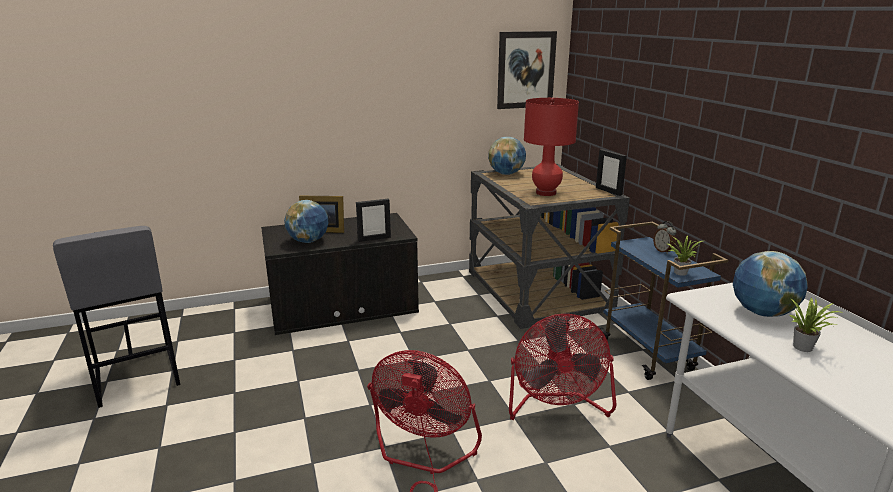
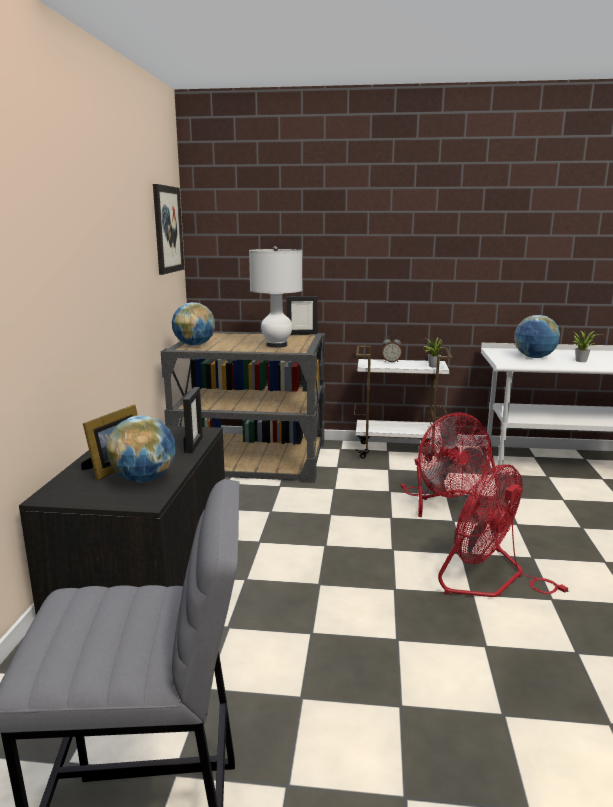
camera: 65 degrees left, 5 degrees down
(546, 193) = (276, 345): red table lamp -> white table lamp
(552, 405) = (443, 501): red fan -> red fan turned 45 degrees clockwise
(648, 356) = (398, 452): blue cart -> white cart

